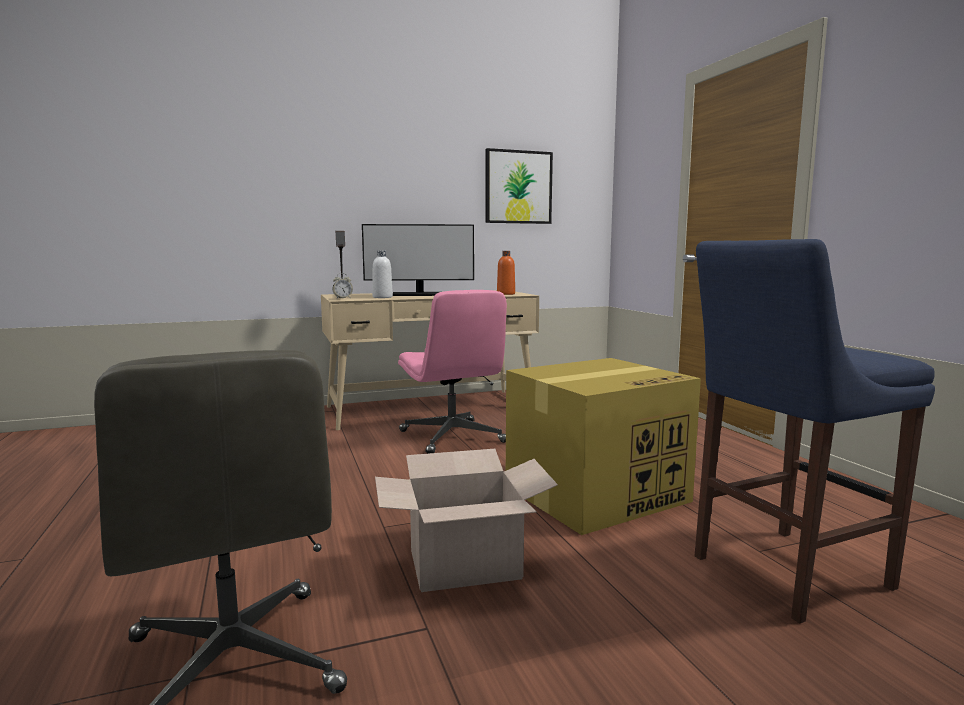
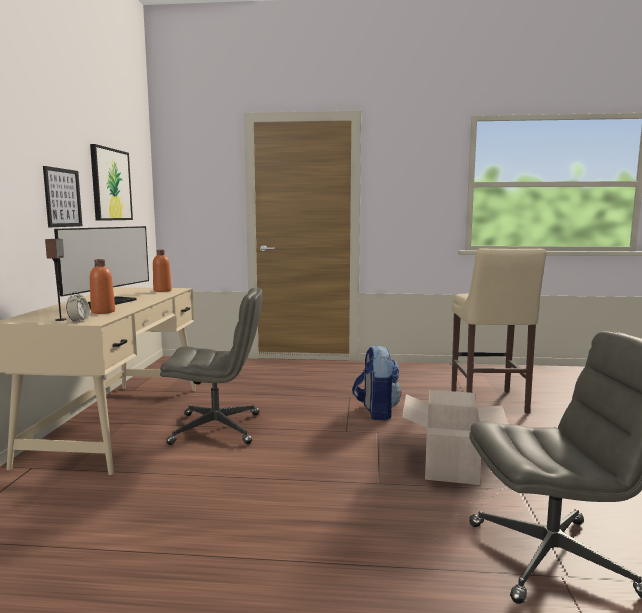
camera: 65 degrees left, 0 degrees up
(382, 297) = (103, 312): white bottle -> orange bottle
(434, 201) = (62, 197): none -> picture
(453, 437) = (217, 428): pink office chair -> grey office chair
(597, 493) = (376, 411): cardboard box -> backpack
(782, 573) = (489, 403): blue stool -> beige stool

